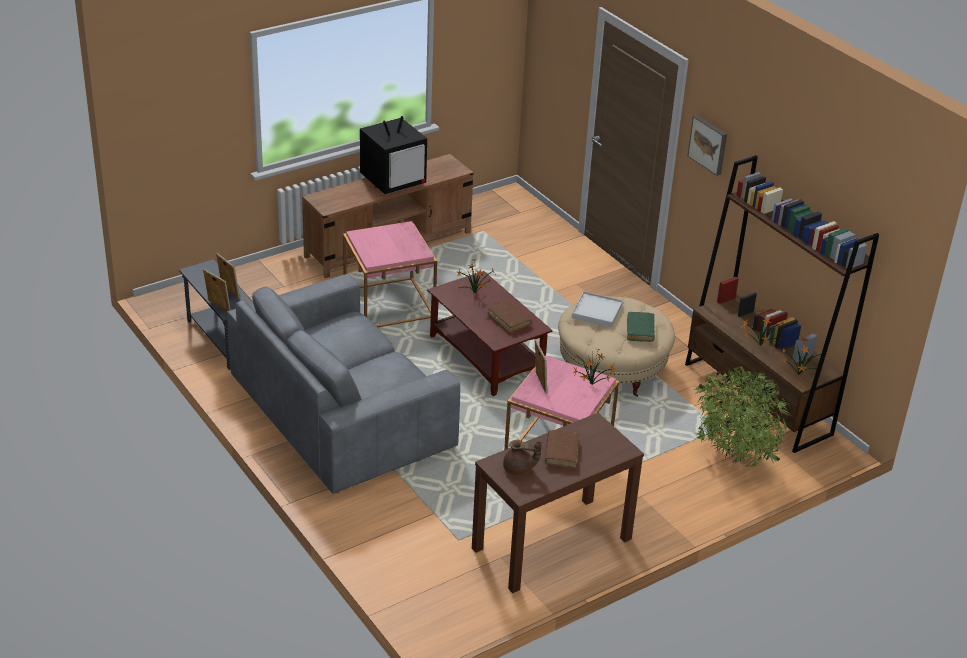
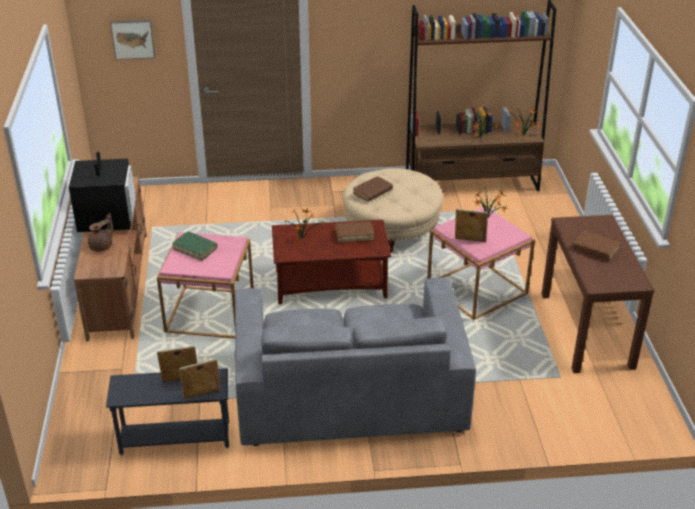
camera: 60 degrees left, 0 degrees up
(519, 469) = (607, 275): brown teapot -> brown teapot (102, 246)
(597, 312) = (372, 192): white tray -> brown book
(640, 330) = (411, 182): green book -> green book (195, 249)
(709, 144) = (349, 25): picture -> picture (133, 38)
(733, 457) = (530, 216): potted plant -> none

